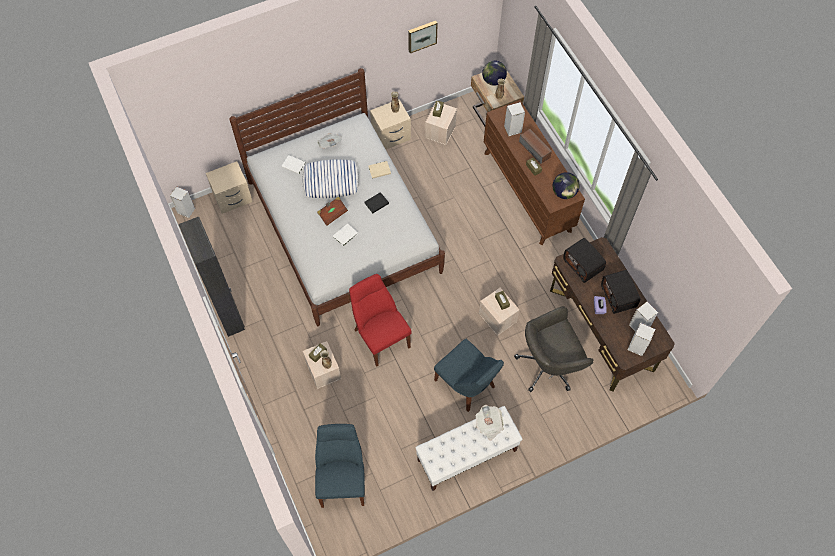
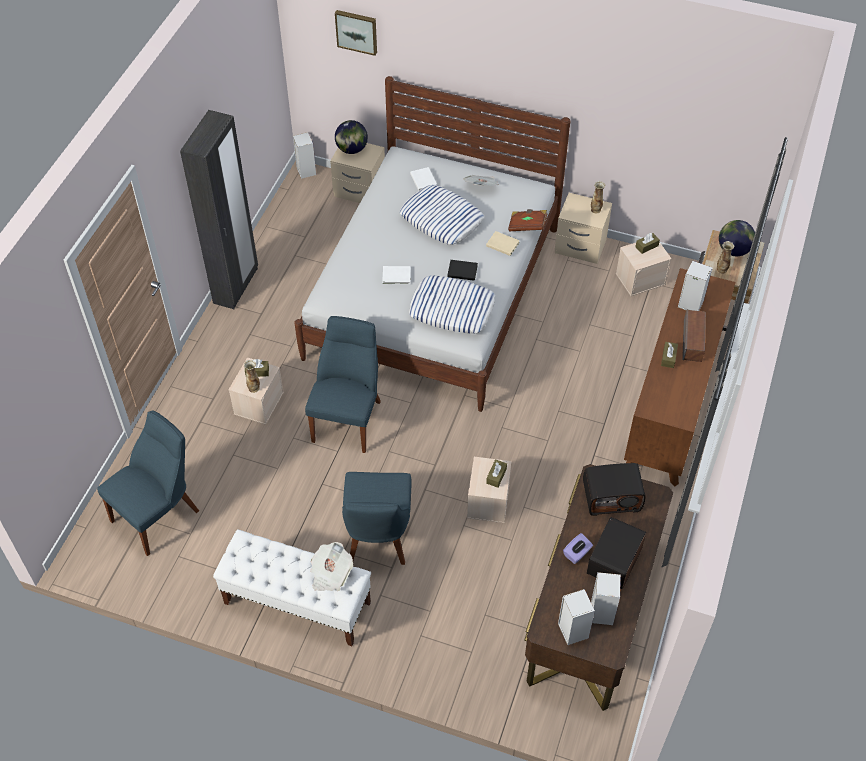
camera: 45 degrees right, 10 degrees down
(332, 214) = (408, 248): brown book -> brown book (527, 226)
(380, 336) = (348, 418): red chair -> blue chair
(395, 230) = (452, 309): none -> pillow
(422, 35) = (665, 125): picture -> picture (357, 31)
(549, 365) = (488, 595): grey office chair -> none
(564, 193) = (675, 407): globe -> globe (351, 149)
(583, 265) = (612, 497): radio -> radio turned 105 degrees counterclockwise

